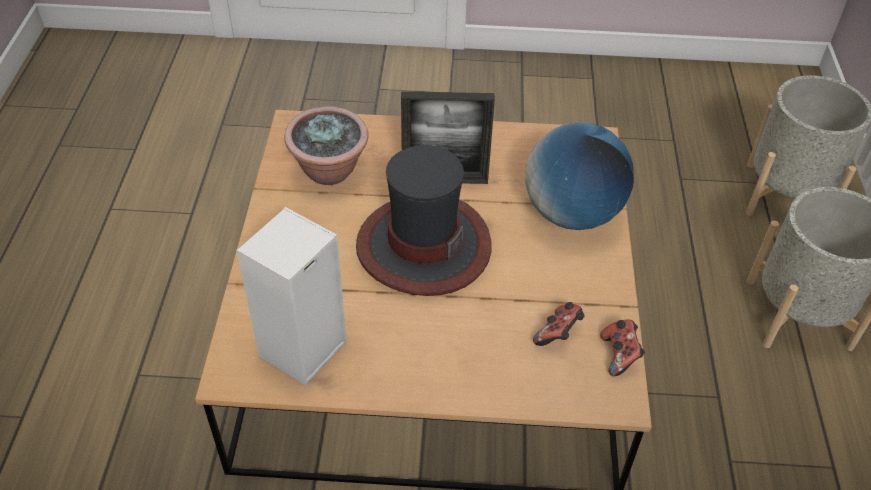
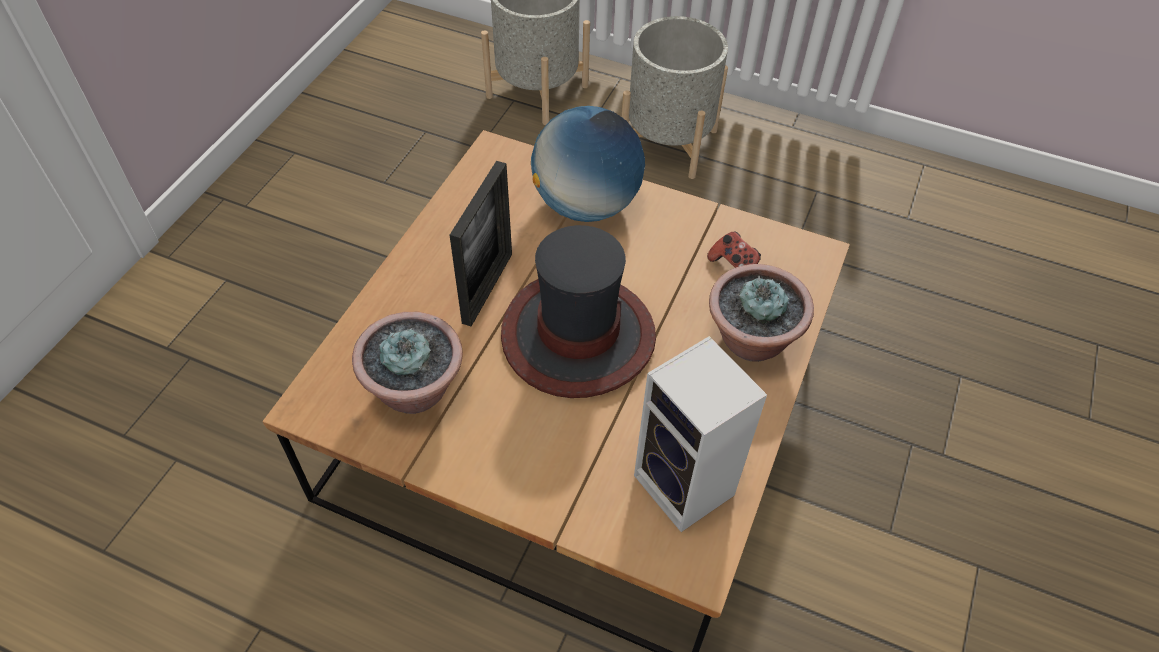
camera: 70 degrees left, 5 degrees up
(476, 365) = (751, 341): none -> potted plant
(619, 355) = (770, 235): game controller -> none

